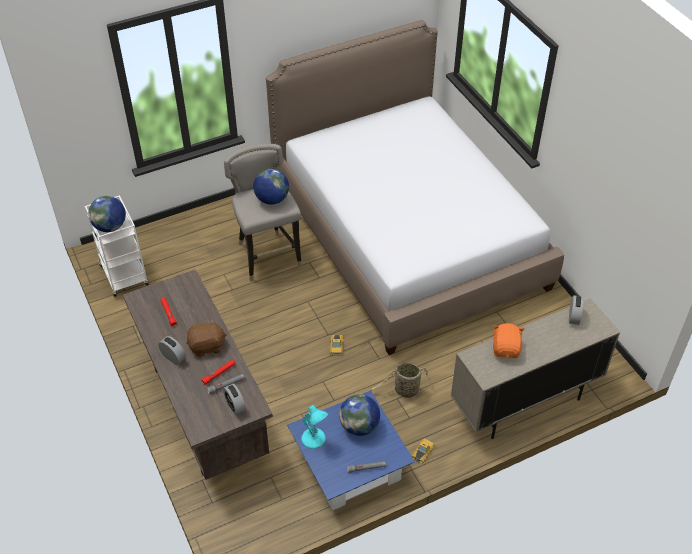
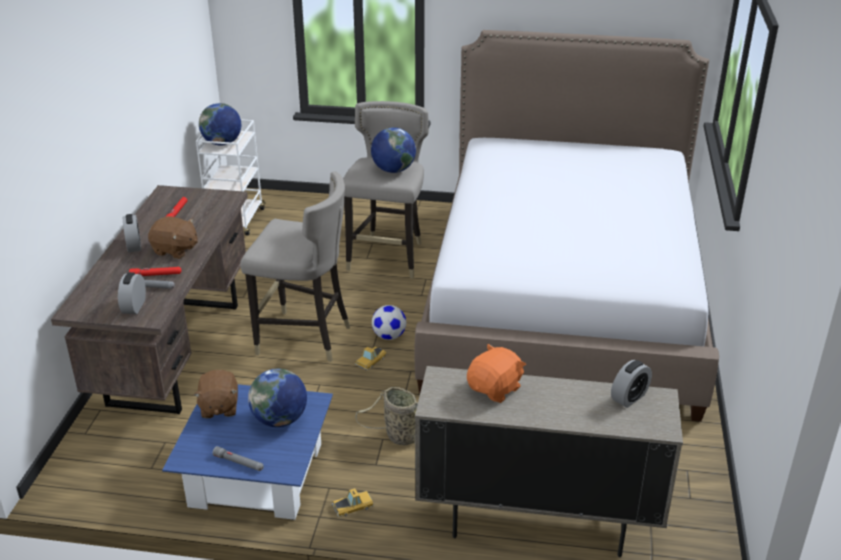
camera: 35 degrees right, 15 degrees down
(278, 352) = (304, 338): none -> grey stool
(314, 439) = (219, 407): turquoise table lamp -> brown plush toy
(330, 321) = (389, 336): none -> football

